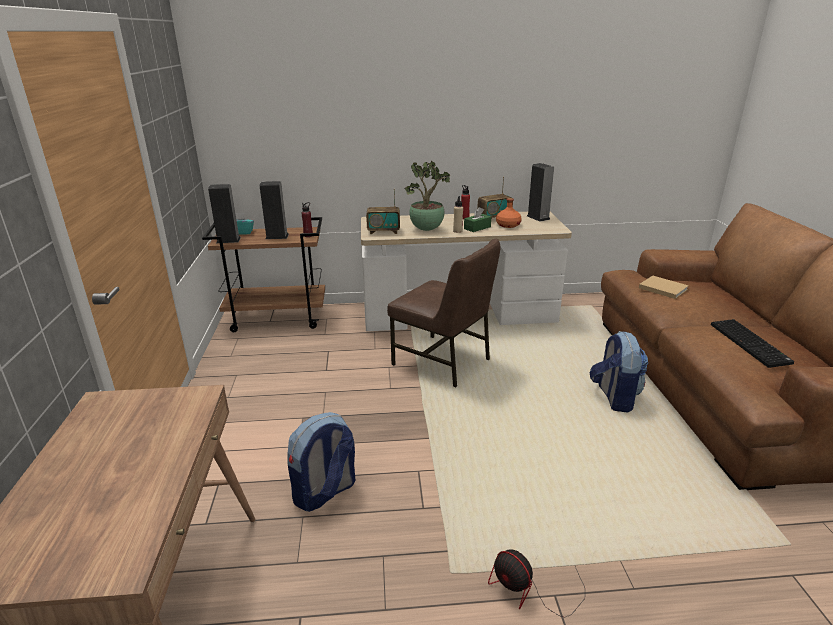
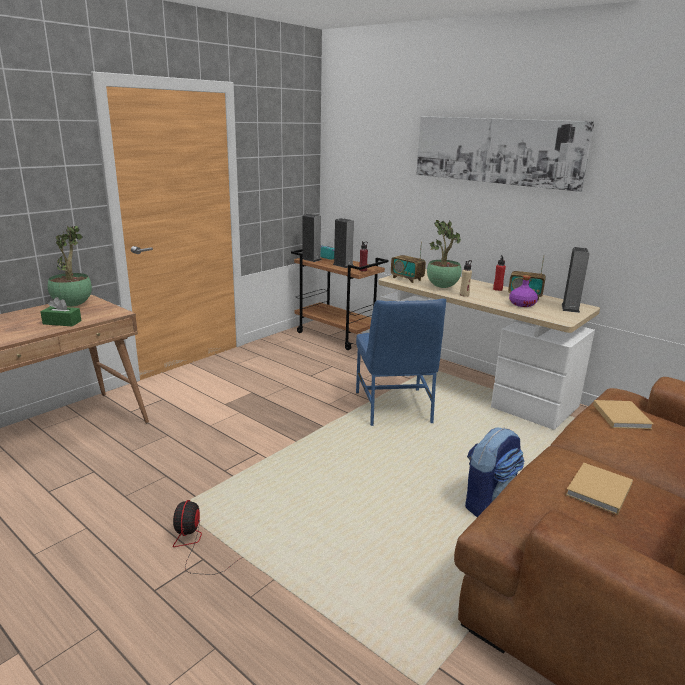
camera: 45 degrees right, 5 degrees down
(102, 419) = (73, 305): none -> potted plant
(325, 493) = (195, 432): backpack -> none
(435, 82) = (496, 151): none -> picture
(443, 362) = (394, 408): brown chair -> blue chair
(477, 228) = (487, 298): green tissue box -> green tissue box (62, 322)
(508, 225) = (522, 304): orange bottle -> purple bottle
(751, 344) = (598, 491): keyboard -> beige book

